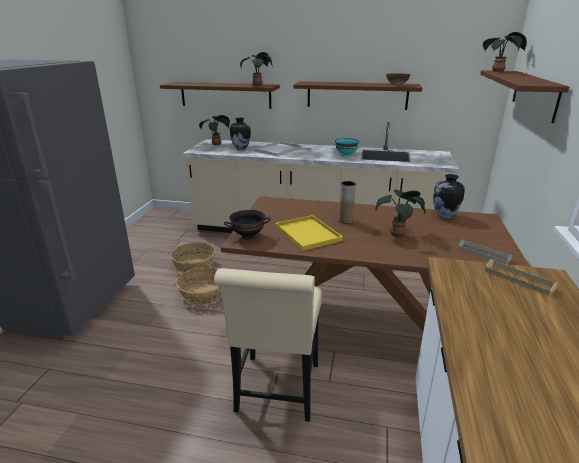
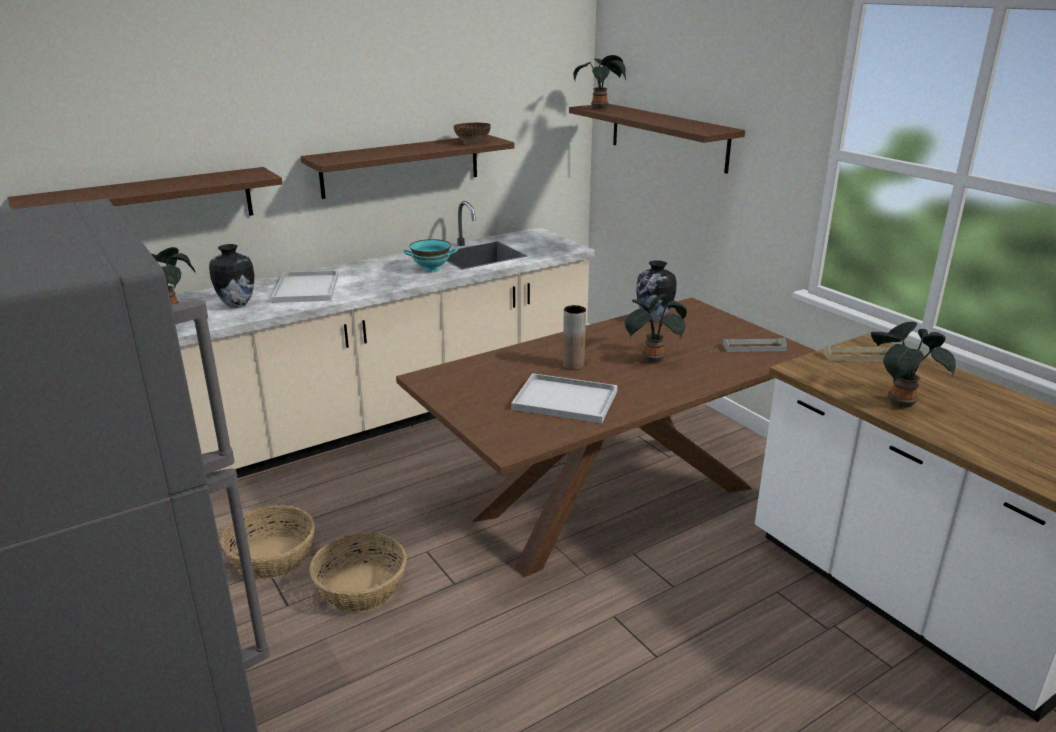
camera: 45 degrees left, 0 degrees up
(248, 236) = (506, 437): black bowl -> none
(258, 85) = (237, 176): potted plant -> potted plant (898, 402)
(276, 392) = (644, 636): beige chair -> none
(309, 234) = (567, 400): yellow tray -> white tray

